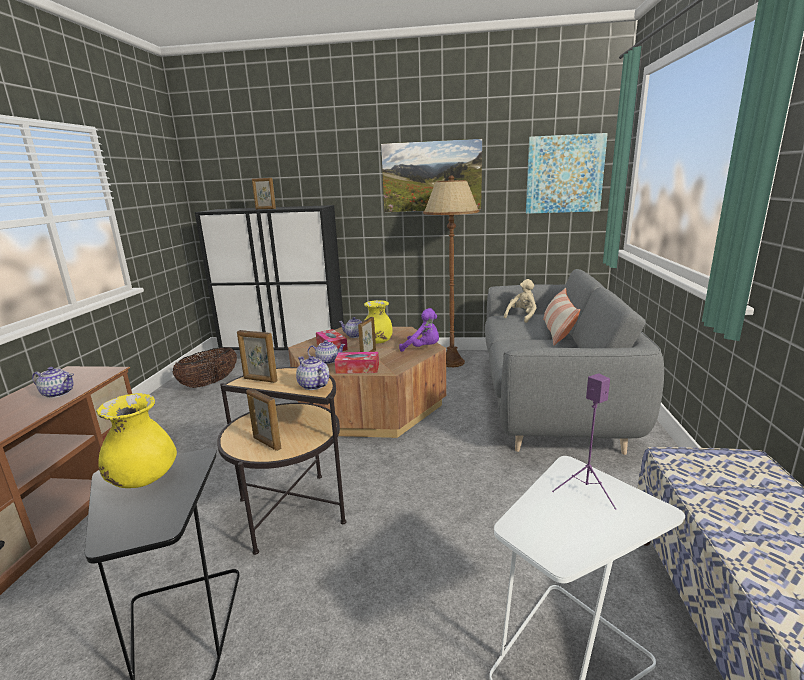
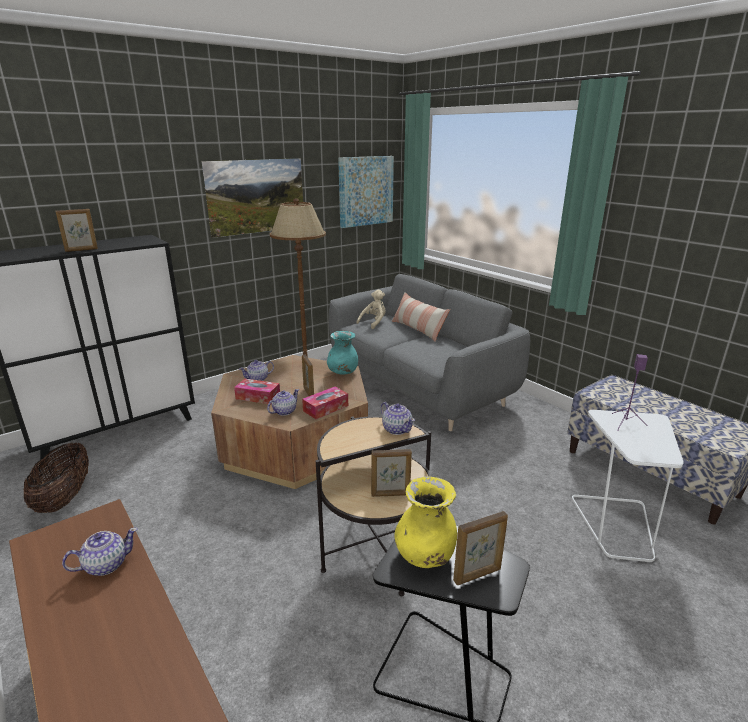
camera: 45 degrees left, 5 degrees up
(260, 380) = (344, 443): picture frame -> picture frame (477, 575)
(313, 386) = (397, 429): teapot -> teapot turned 135 degrees counterclockwise
(378, 342) = (293, 378): yellow vase -> none
(423, 348) = (343, 372): purple plush toy -> turquoise vase
(522, 317) = (374, 323): beige plush toy -> beige plush toy turned 45 degrees clockwise

